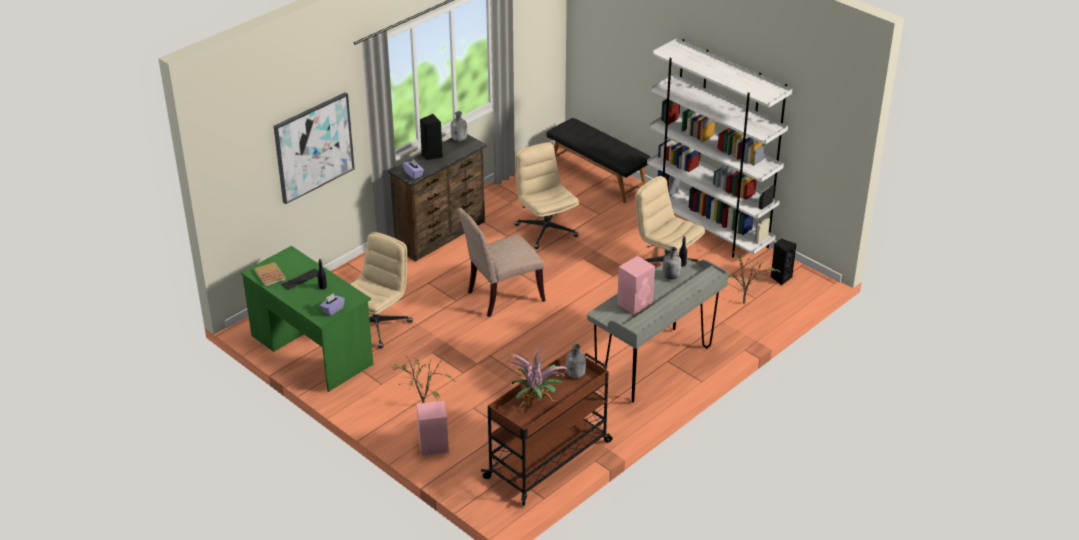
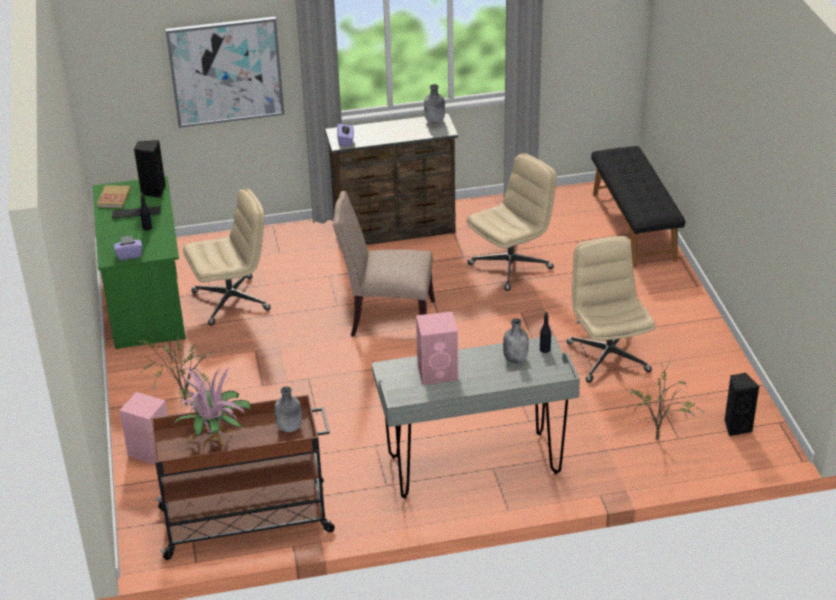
camera: 35 degrees right, 0 degrees up
(431, 155) = (386, 127): black speaker -> black speaker (153, 191)
(545, 230) = (511, 266): beige office chair -> beige office chair turned 45 degrees clockwise
(708, 230) = (703, 334): white bookcase -> none

